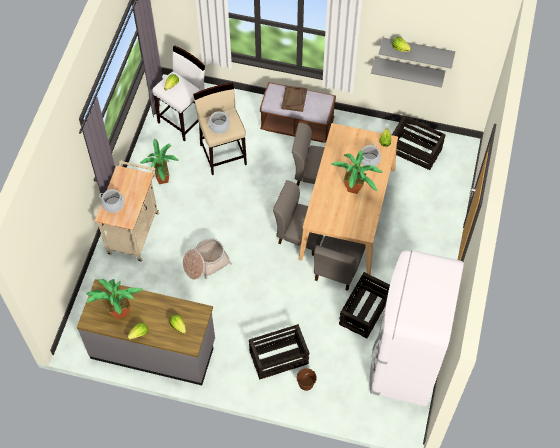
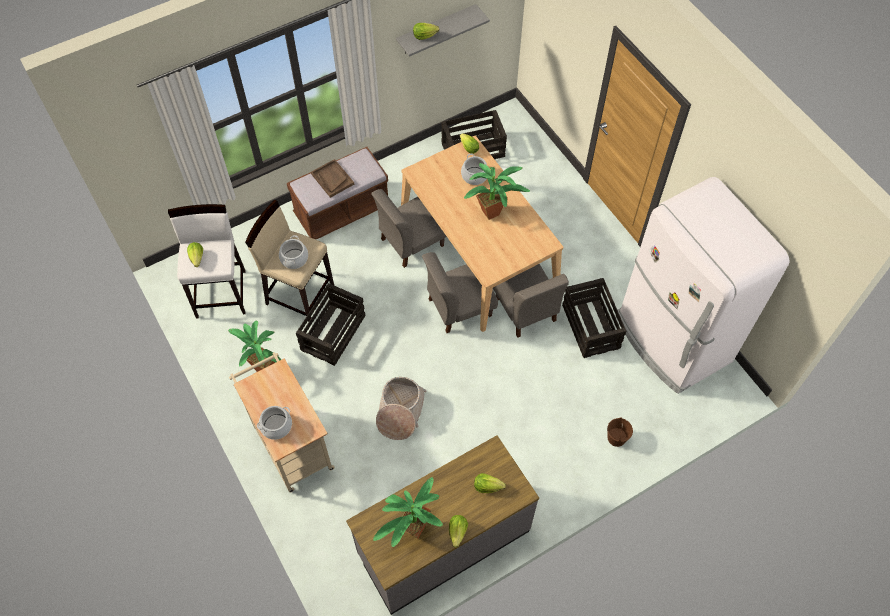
camera: 45 degrees left, 0 degrees up
(278, 358) = (567, 438): crate -> crate (333, 333)
(409, 69) = (431, 61): grey shelf -> none

